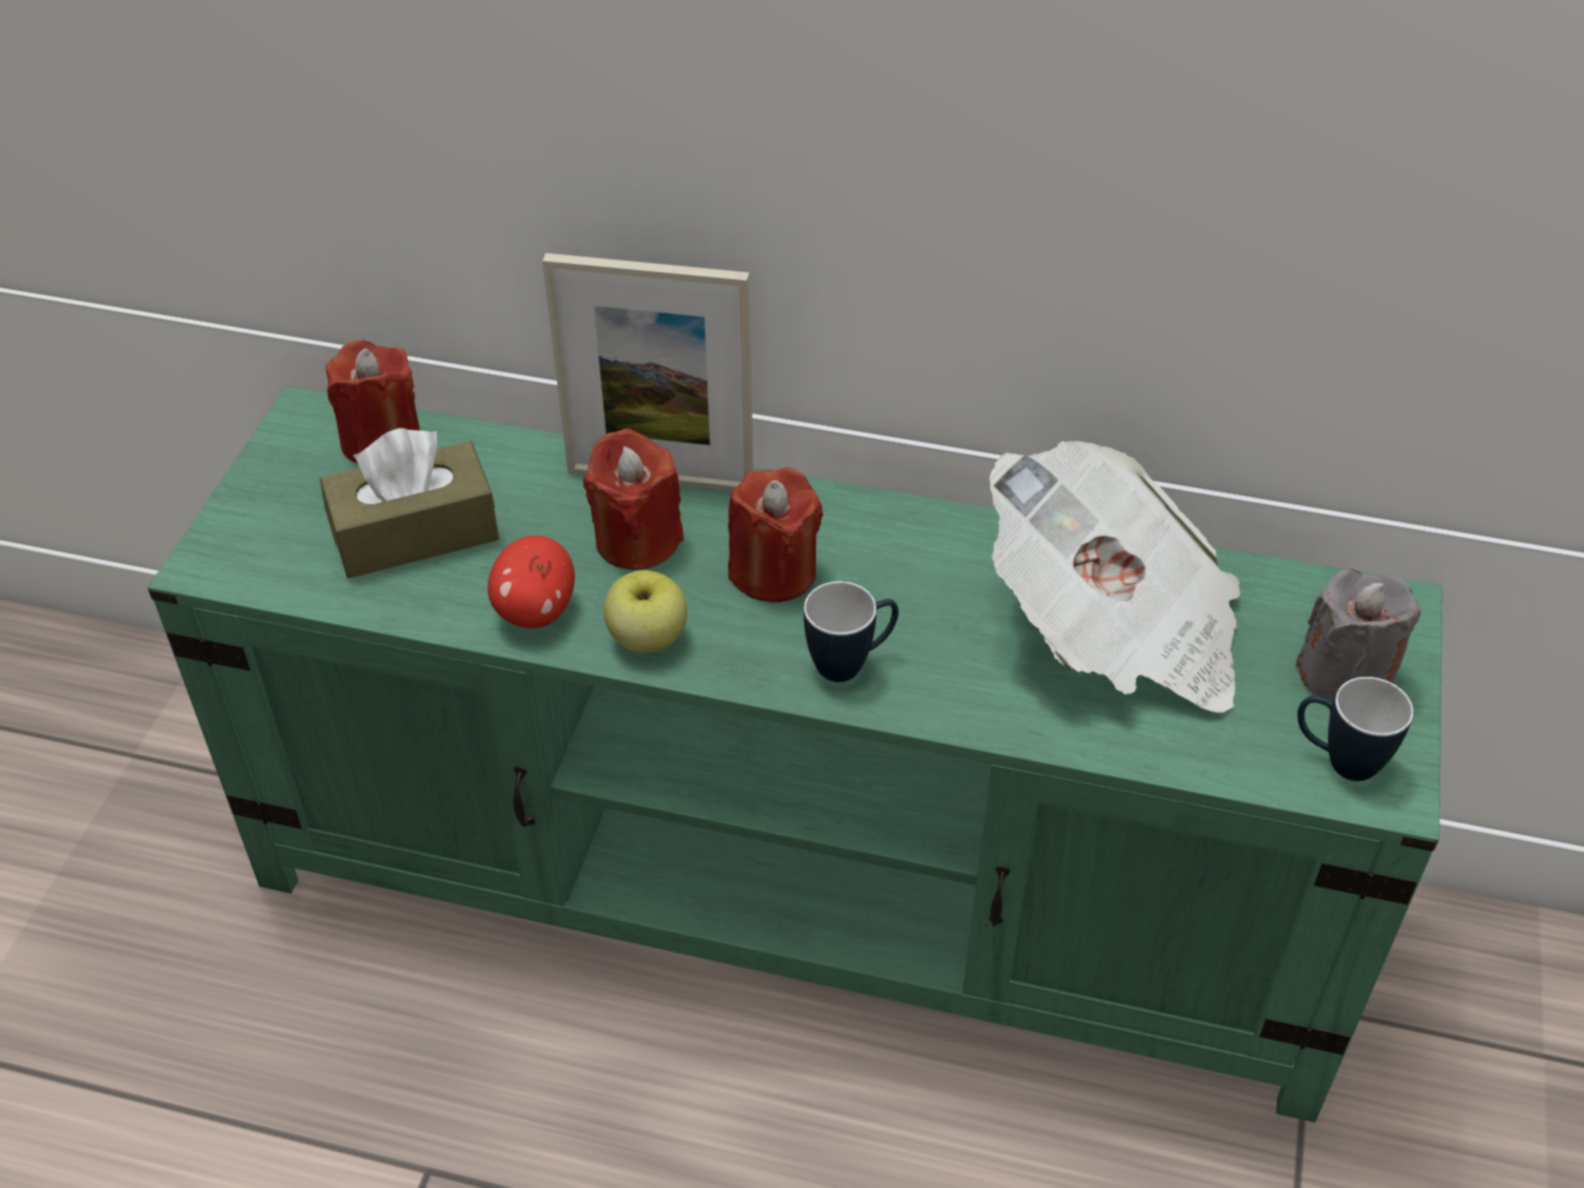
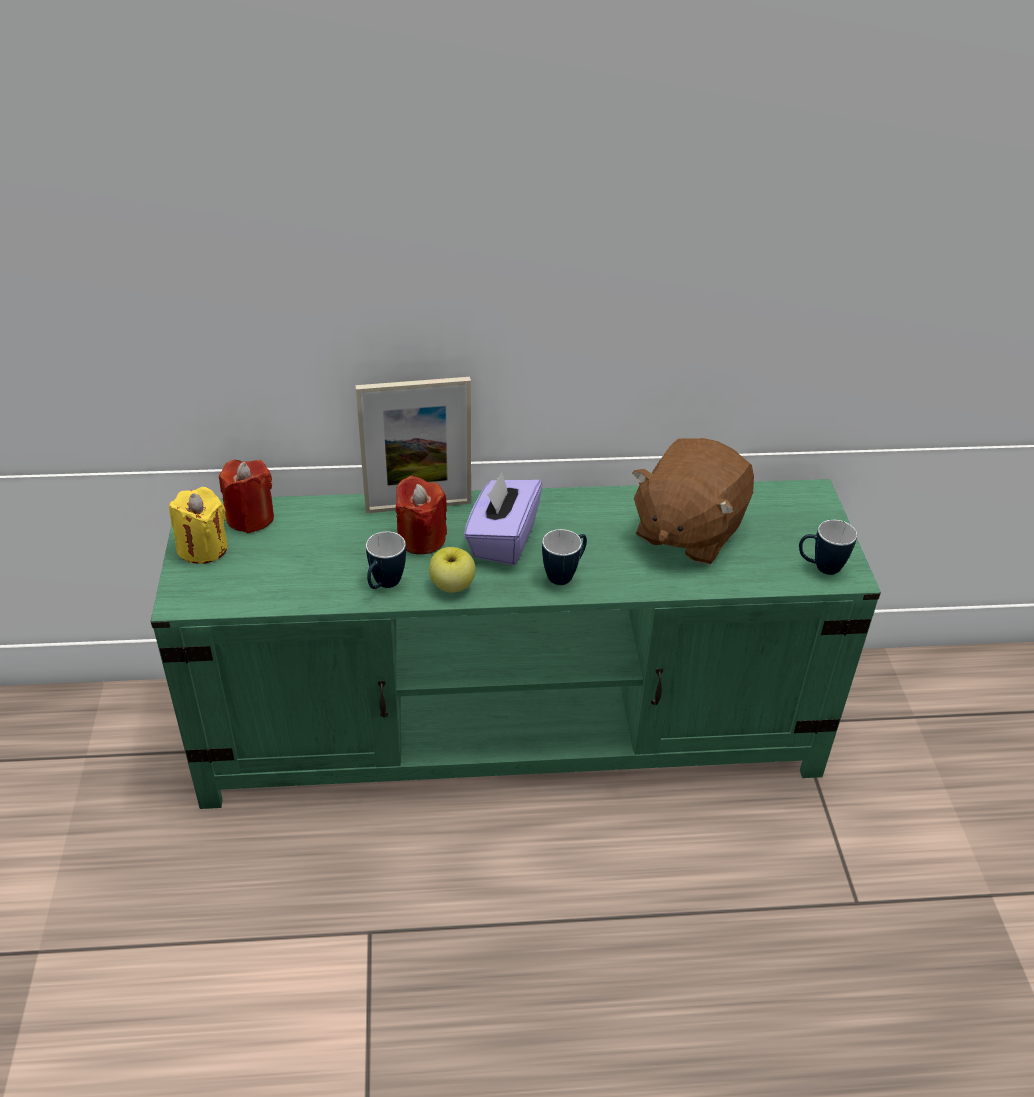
camera: 20 degrees left, 5 degrees down
(284, 479) = (203, 548): none -> yellow candle
(415, 533) = (295, 560): brown tissue box -> none
(535, 612) = (384, 585): apple -> mug
(773, 572) = (502, 539): red candle -> purple tissue box
(1113, 630) = (687, 531): newspaper -> brown plush toy
(1345, 677) = (805, 529): grey candle -> none

